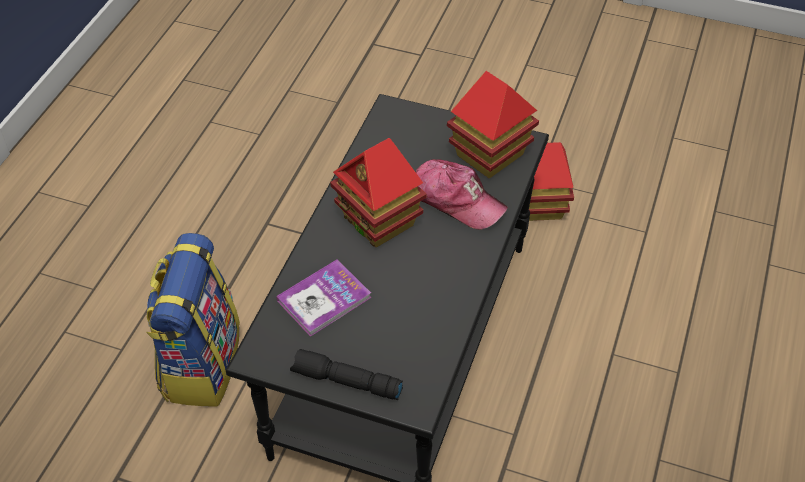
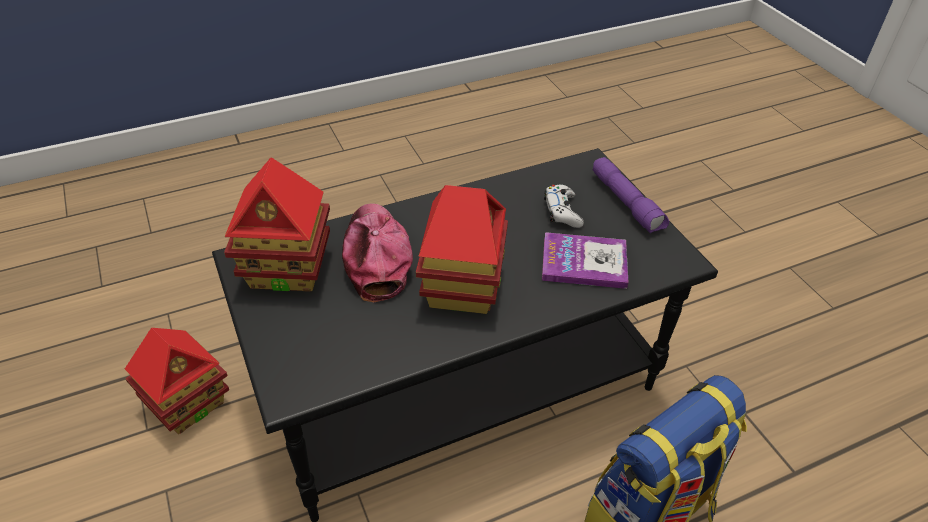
camera: 135 degrees left, 5 degrees down
(345, 382) = (627, 203): black flashlight -> purple flashlight
(384, 331) = (562, 211): none -> white game controller

